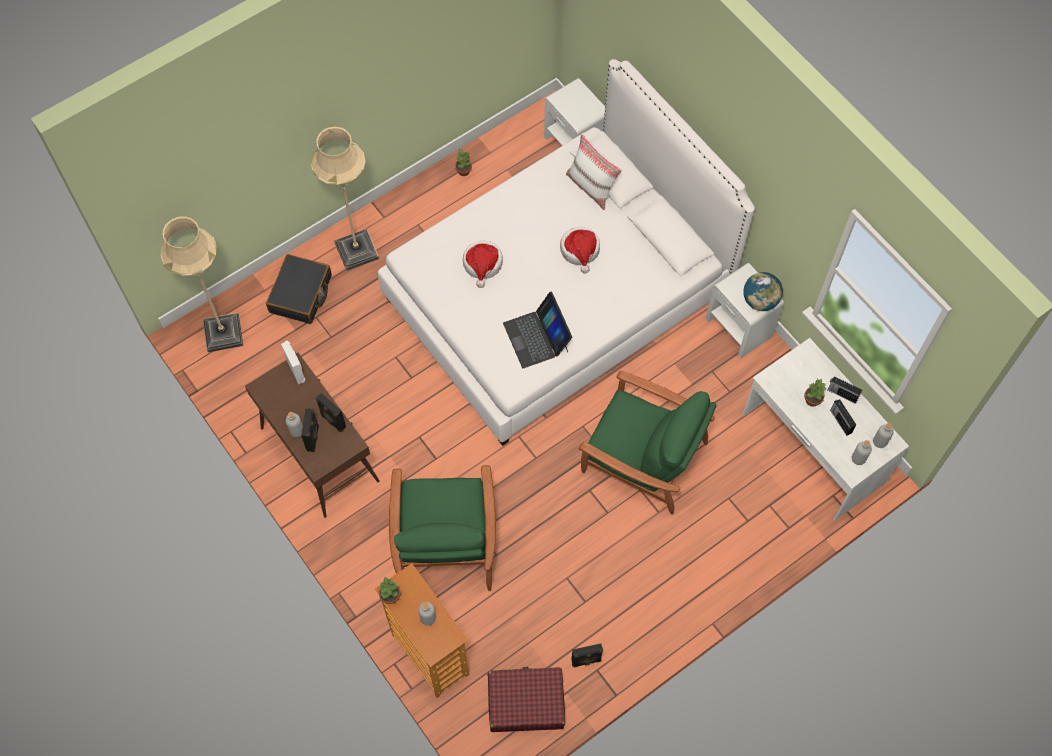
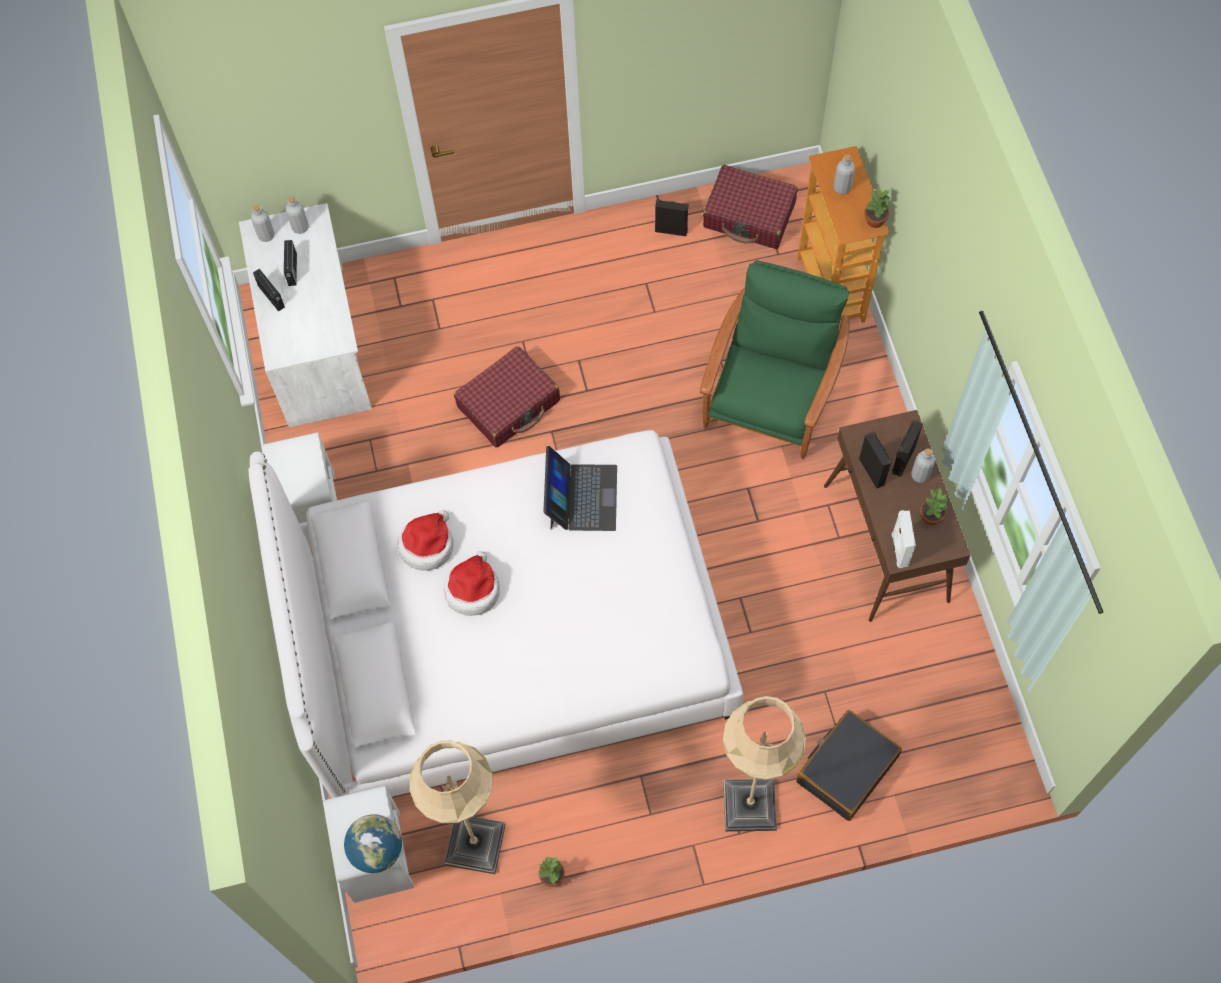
camera: 155 degrees left, 0 degrees up
(223, 333) = (967, 751): beige floor lamp -> beige floor lamp (475, 844)
(482, 264) = (607, 616): hat -> hat (427, 545)
(592, 187) = (411, 676): white pillow -> none
(643, 457) = (509, 404): green armchair -> red suitcase
(760, 300) = (288, 453): globe -> globe (377, 850)
(812, 400) = (309, 302): potted plant -> potted plant (931, 517)

